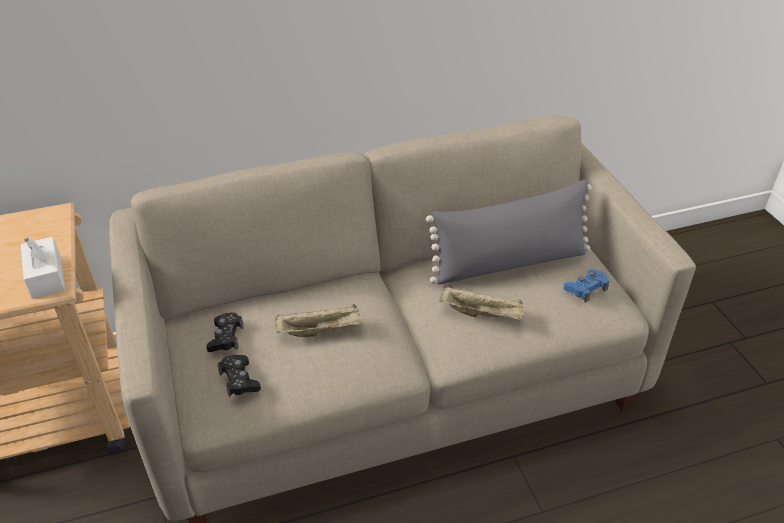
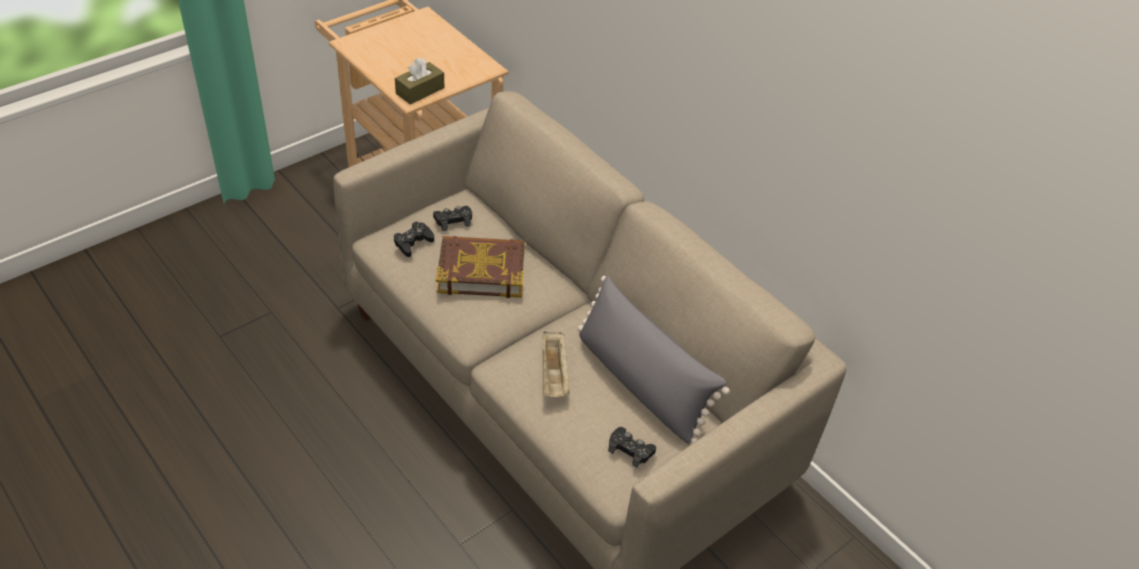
camera: 65 degrees right, 5 degrees up
(46, 276) = (420, 91): white tissue box -> brown tissue box
(321, 330) = (481, 271): beige tray -> book
(586, 288) = (630, 450): blue game controller -> black game controller

